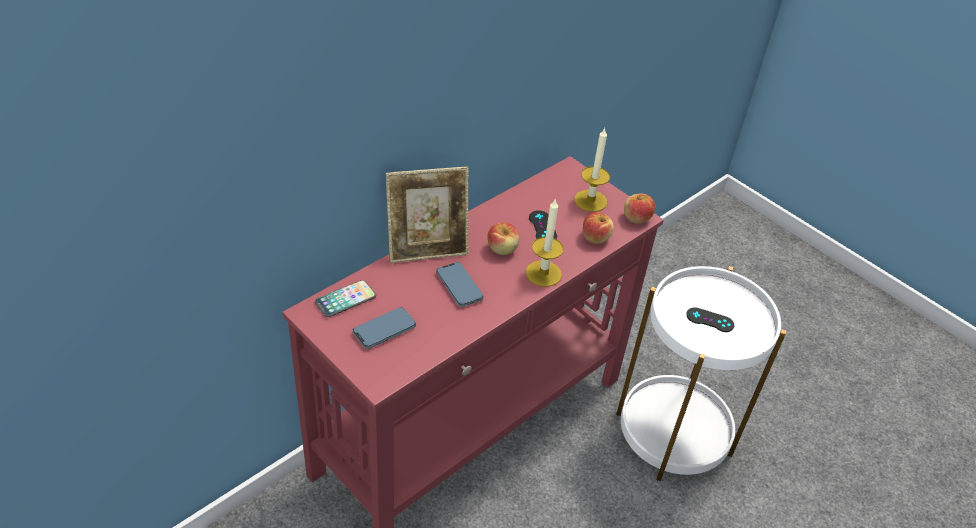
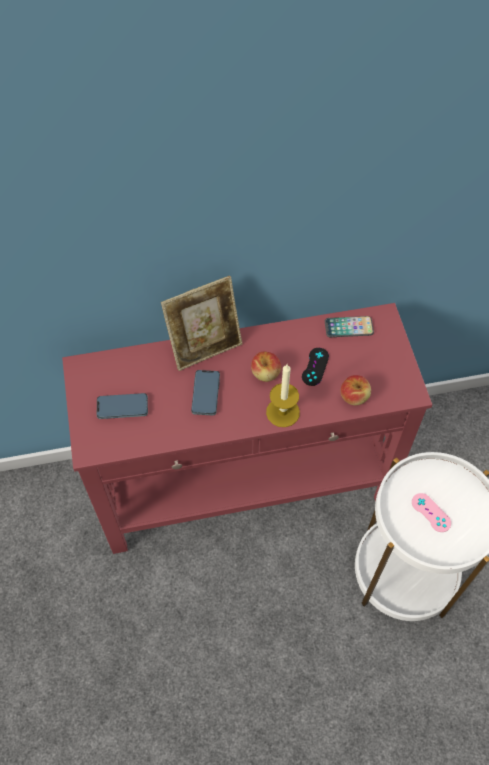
camera: 35 degrees right, 15 degrees up
(345, 299) = (112, 367): phone -> phone (348, 327)
(427, 248) = (205, 347): picture frame -> picture frame turned 45 degrees counterclockwise
(590, 201) = (378, 357): candle -> none
(636, 218) = (407, 393): apple -> none
(710, 320) = (431, 512): black game controller -> pink game controller

